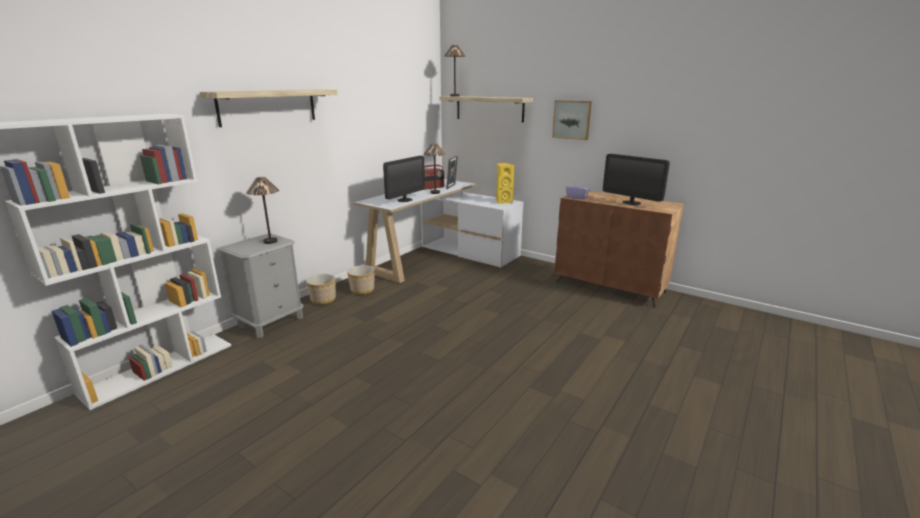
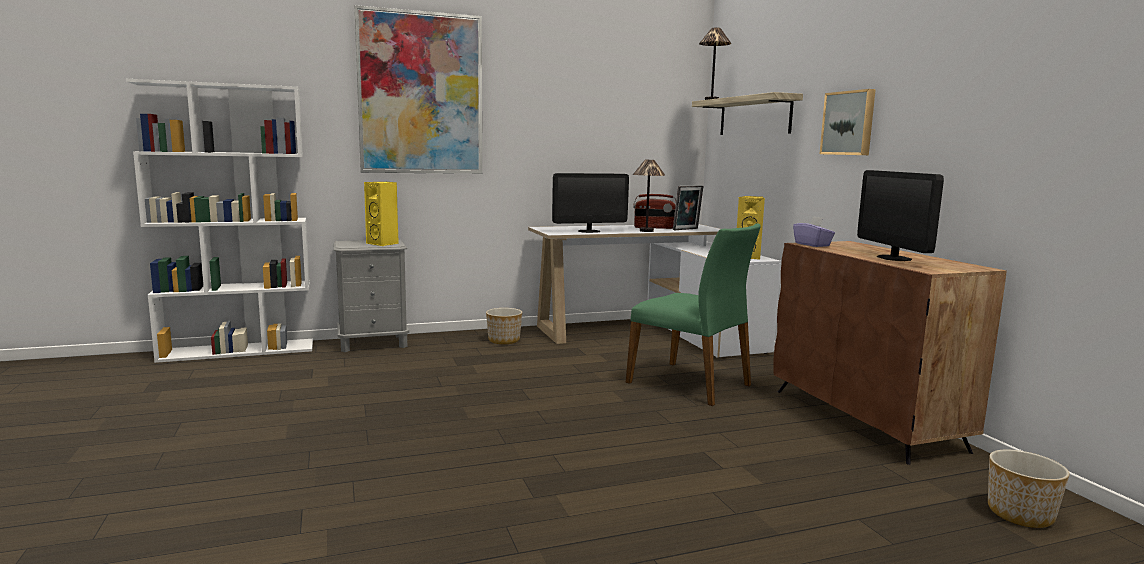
camera: 35 degrees right, 10 degrees down
(268, 107) = (421, 94): shelf -> picture
(270, 241) = (383, 243): table lamp -> yellow speaker
(323, 300) = (450, 338): planter -> planter (1019, 513)
(512, 290) = (690, 383): none -> green chair

